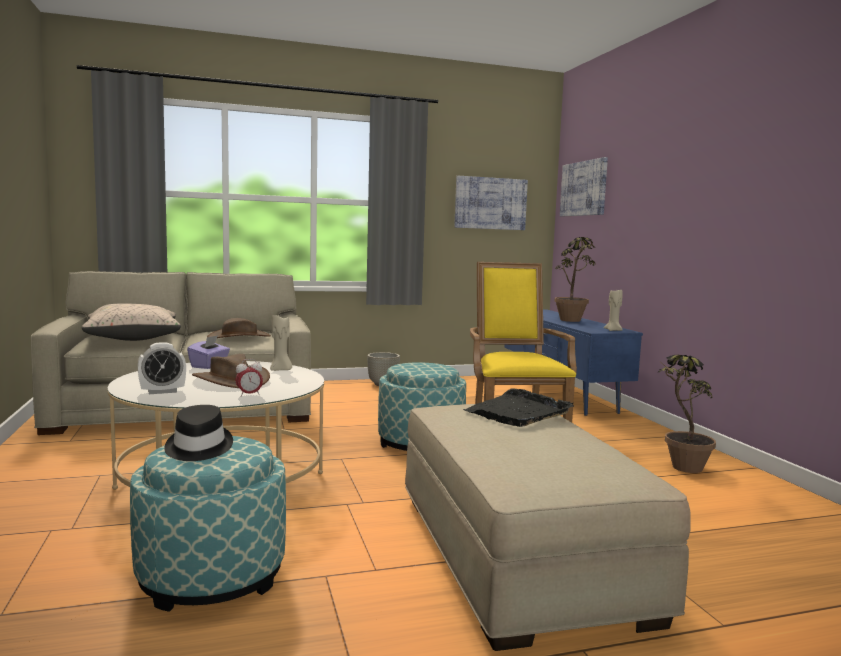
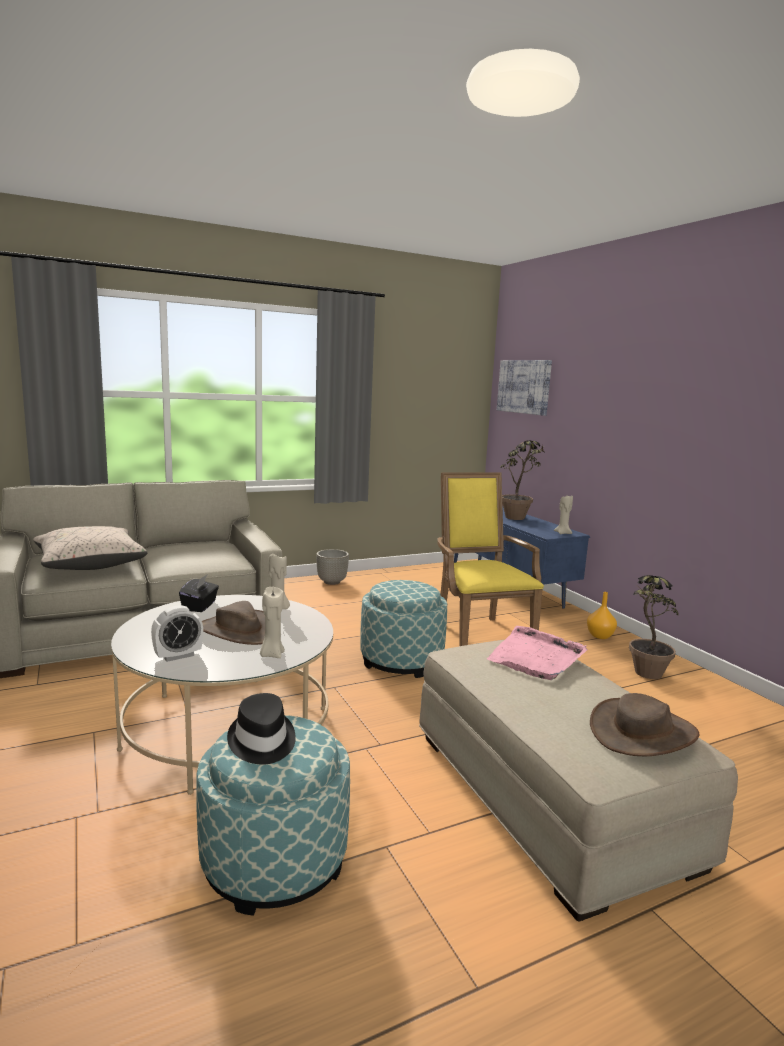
camera: 10 degrees left, 5 degrees up
(209, 365) = (200, 606): purple tissue box -> black tissue box
(239, 337) = (203, 555): brown hat -> brown hat (643, 732)
(249, 395) = (271, 654): alarm clock -> beige candle
(490, 203) = (431, 397): picture -> none
(518, 412) = (536, 657): black tray -> pink tray
(647, 436) = (600, 636): none -> orange vase

